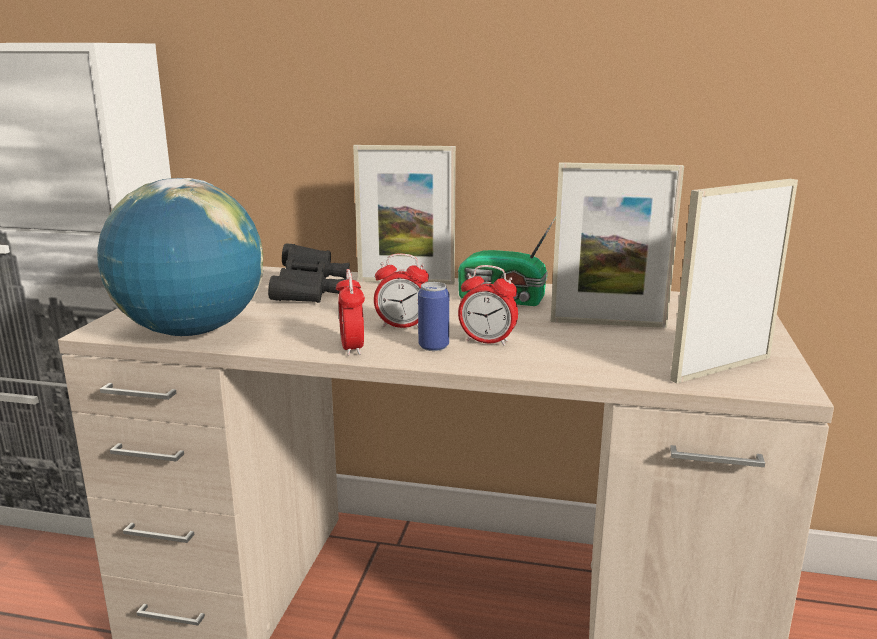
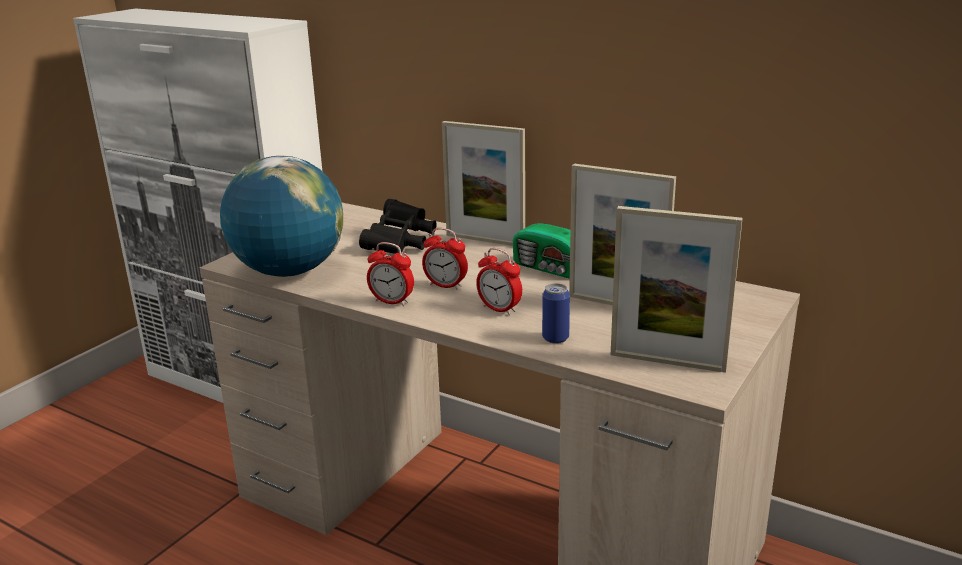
camera: 20 degrees right, 5 degrees up
(352, 348) = (392, 302): alarm clock -> alarm clock turned 75 degrees counterclockwise
(433, 346) = (453, 308): can -> can (555, 338)
(721, 368) = (667, 362): picture frame -> picture frame turned 150 degrees counterclockwise

